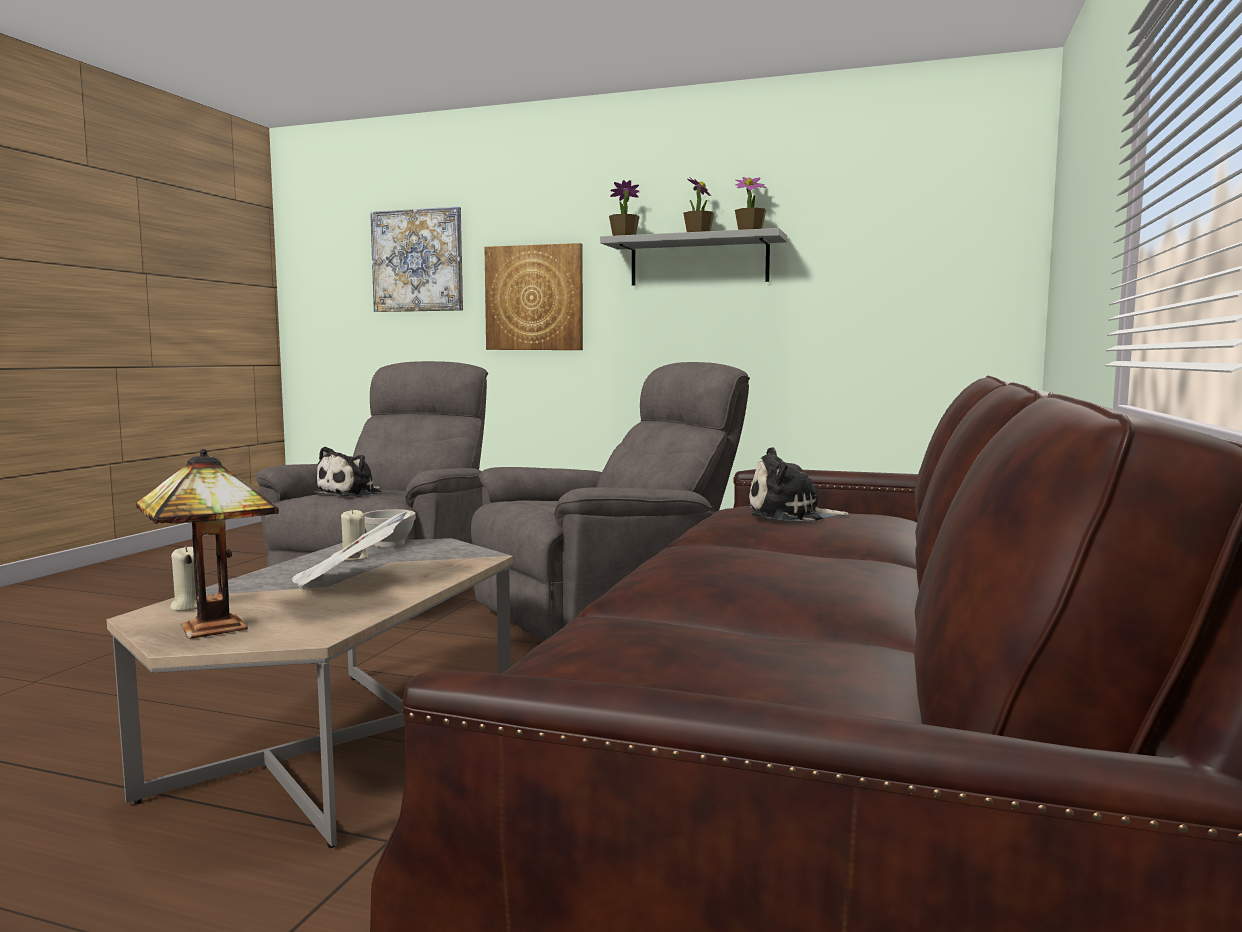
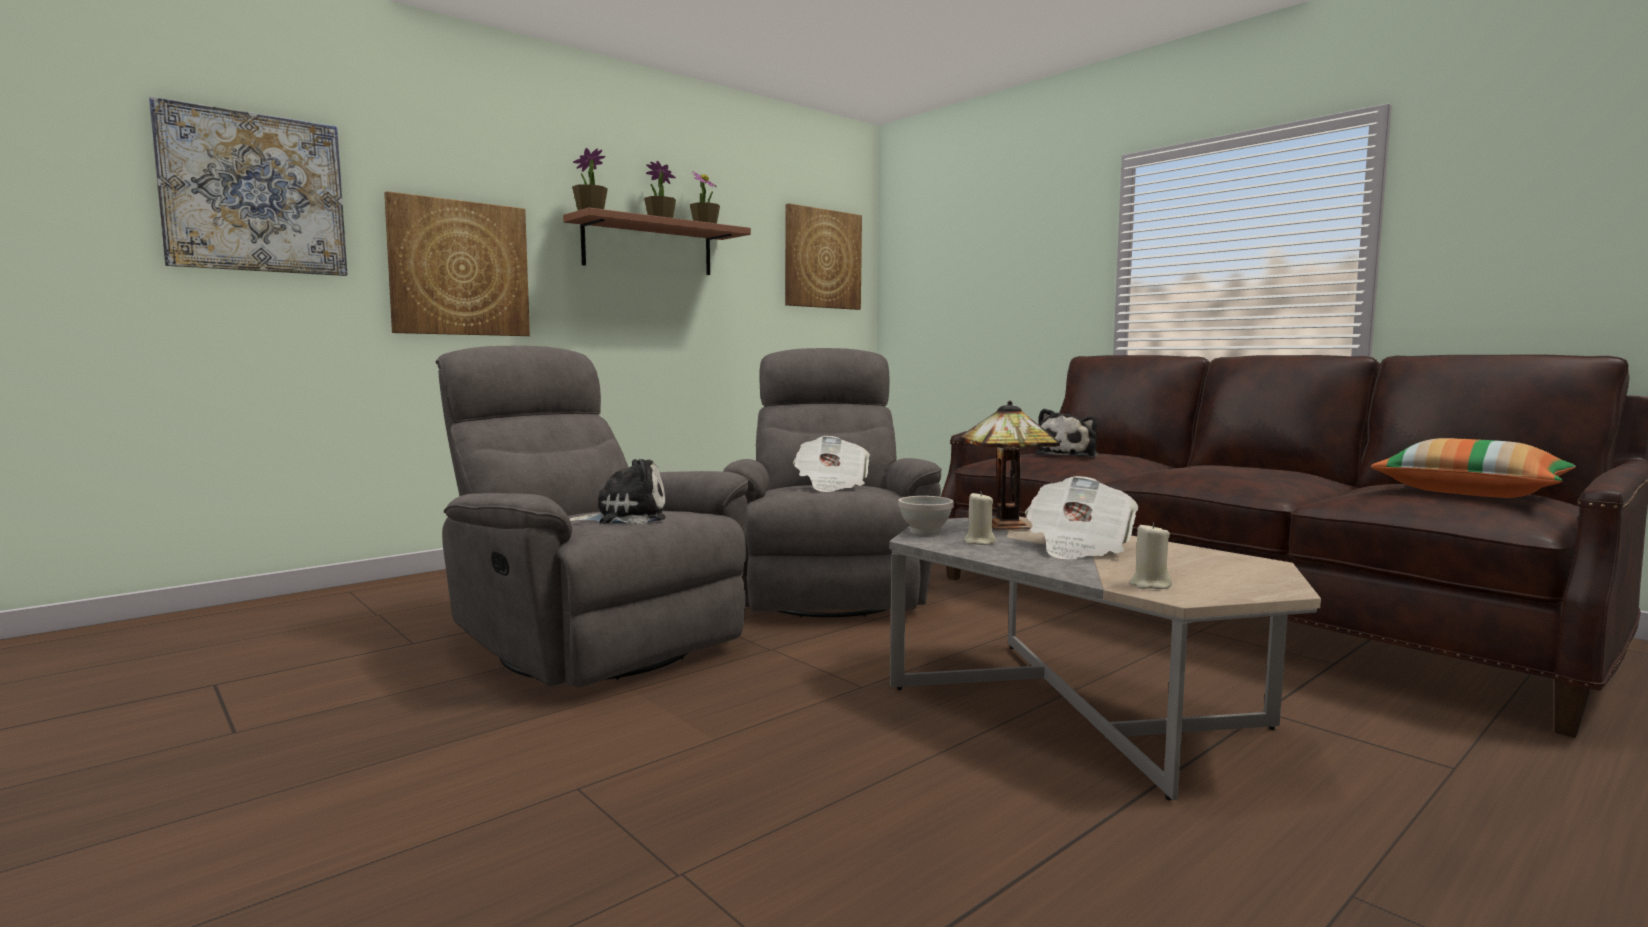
camera: 60 degrees left, 0 degrees up
(209, 627) = (1230, 582): table lamp -> table lamp (1005, 526)
(351, 494) = (625, 517): plush toy -> plush toy turned 75 degrees counterclockwise
(553, 502) = (831, 485): none -> newspaper
(699, 261) = (648, 247): grey shelf -> brown shelf
(710, 674) = (1470, 493): none -> pillow
(940, 246) = (822, 259): none -> picture

